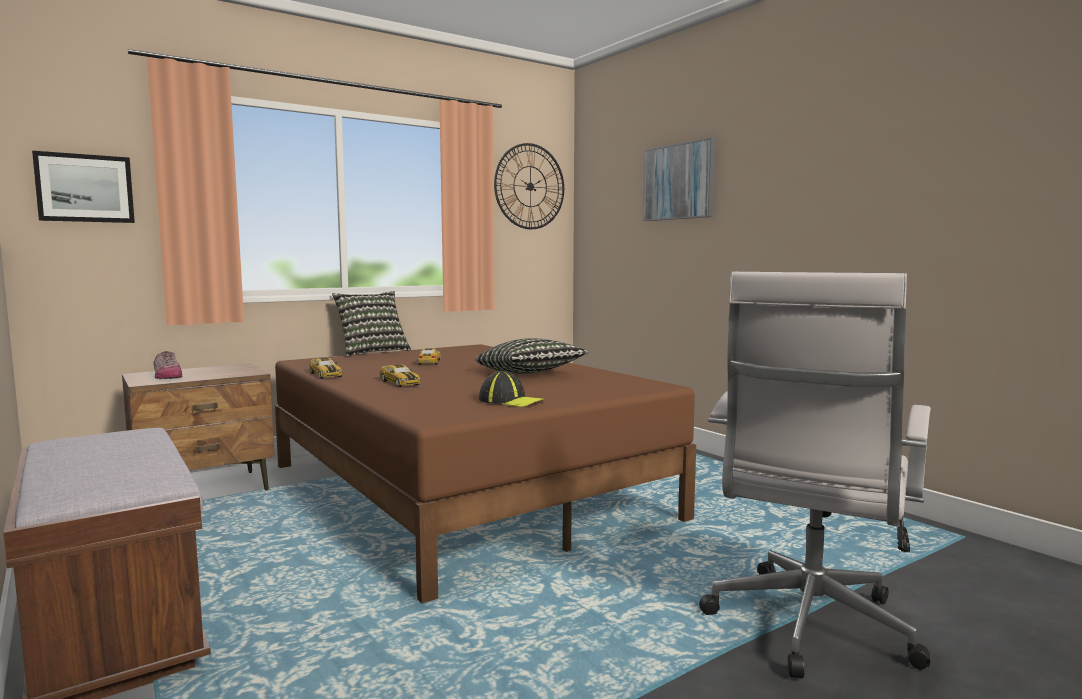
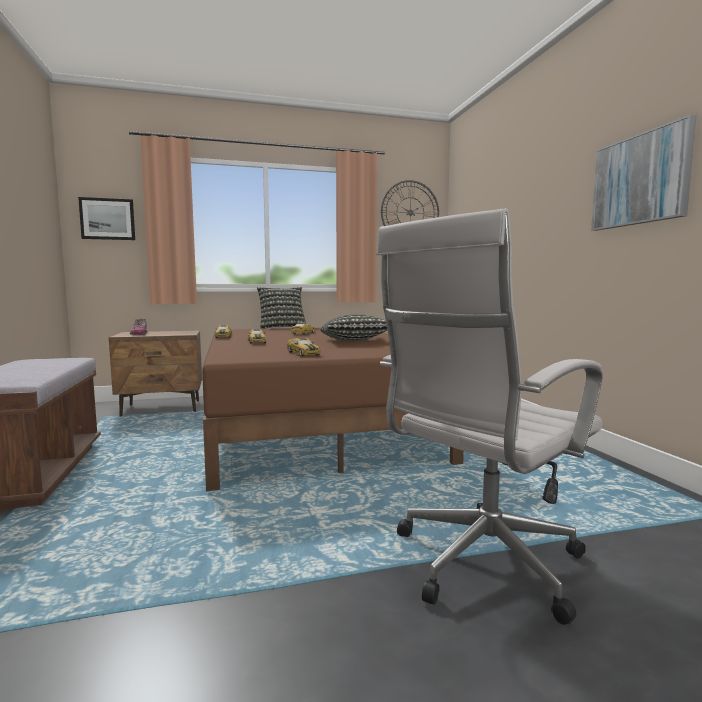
camera: 20 degrees right, 0 degrees up
(511, 401) = (303, 353): cap -> toy car
(679, 182) = (511, 197): picture -> picture (640, 180)

